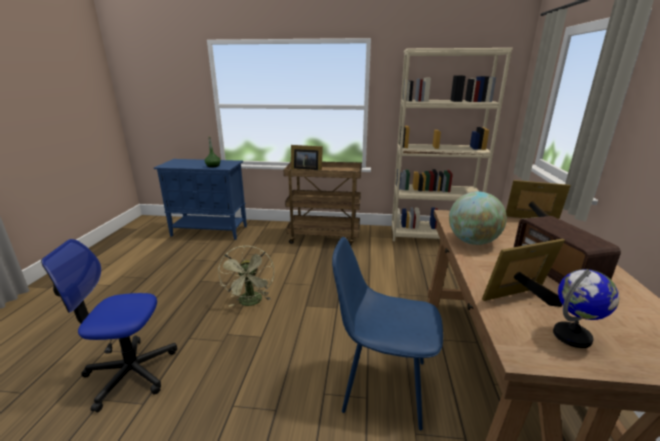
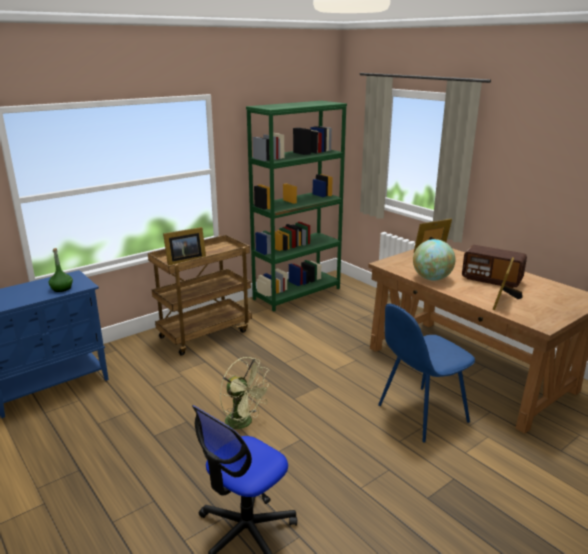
camera: 45 degrees left, 0 degrees up
(431, 236) = (297, 293): beige bookcase -> green bookcase
(572, 336) = (544, 309): globe -> none

